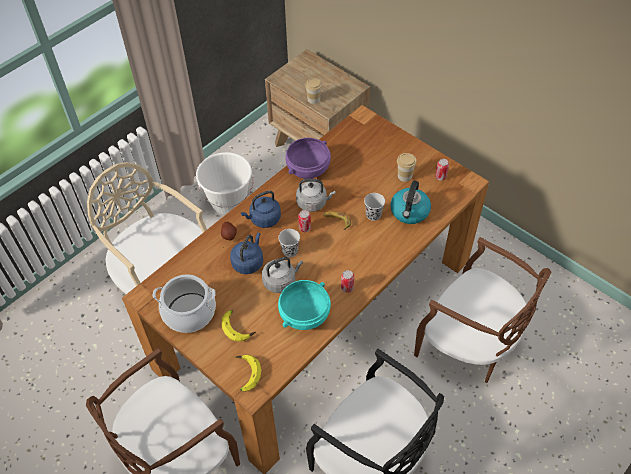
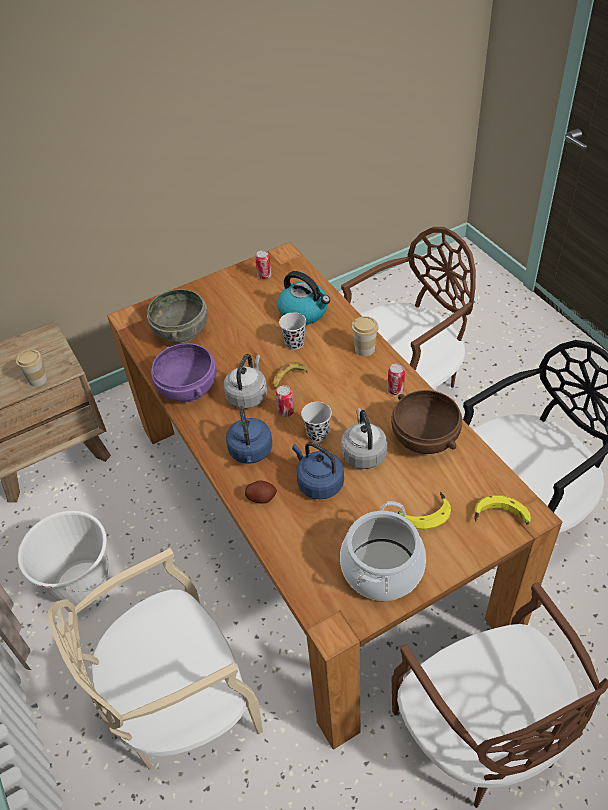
camera: 70 degrees left, 5 degrees down
(305, 316) = (425, 438): turquoise bowl -> brown bowl
(360, 149) = (182, 332): none -> grey bowl
(404, 176) = (247, 303): cup -> cup (364, 349)

